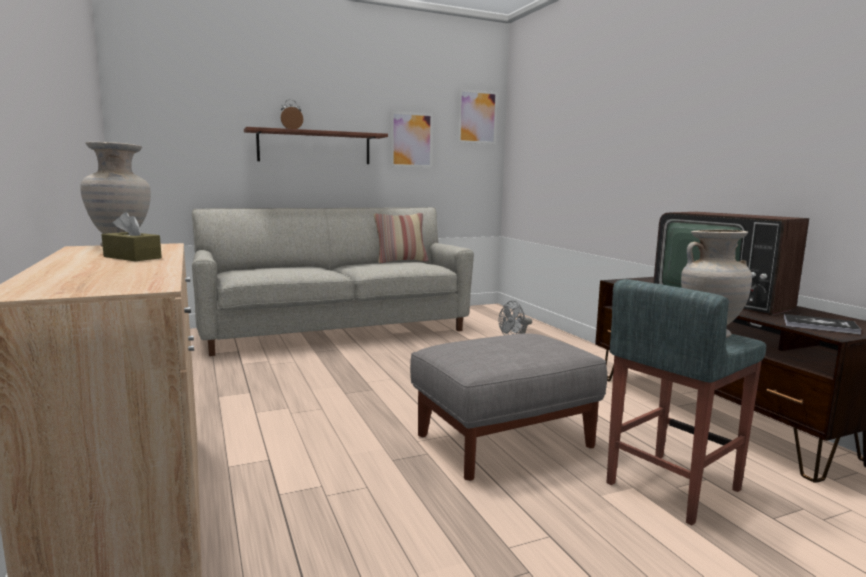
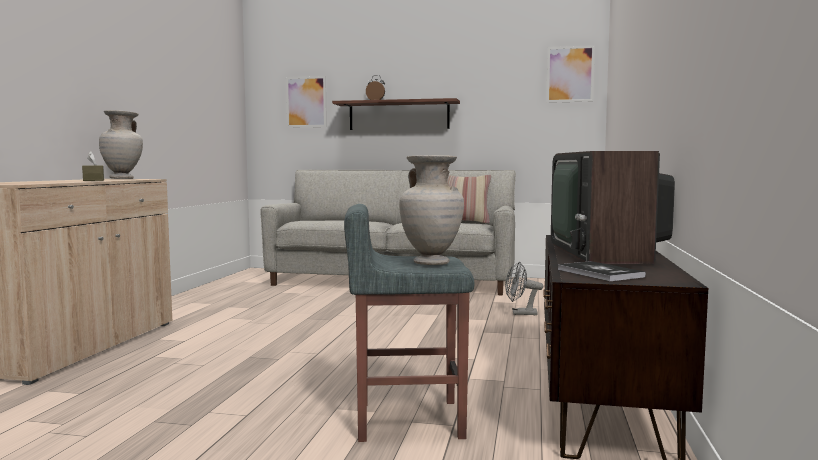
camera: 35 degrees right, 5 degrees down
(411, 140) = (493, 103): picture -> picture (306, 102)
(505, 441) = (348, 365): grey ottoman -> none

